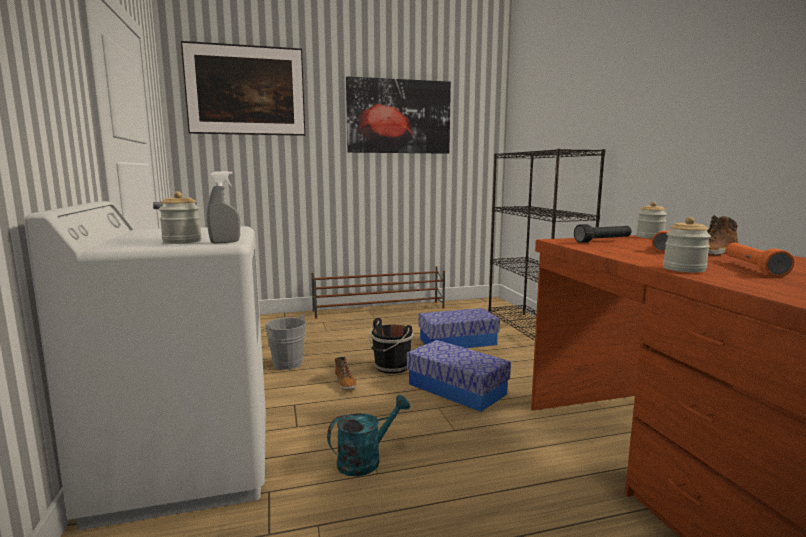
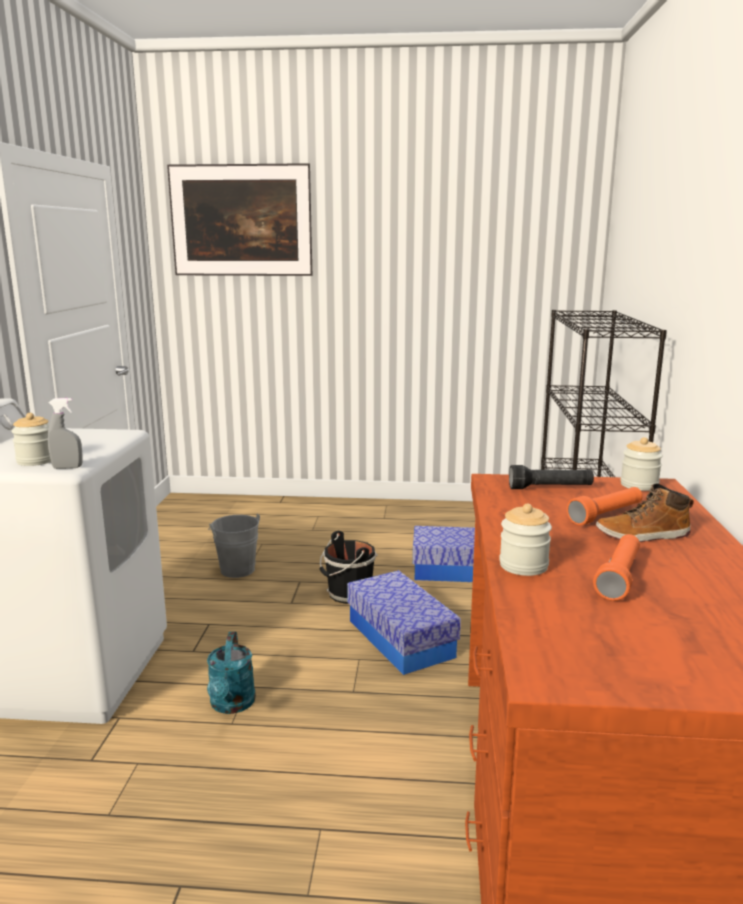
camera: 20 degrees right, 5 degrees up
(345, 383) = (281, 607): boot -> none
(366, 460) = (231, 705): turquoise watering can -> turquoise watering can turned 105 degrees clockwise
(380, 309) = (401, 506): brown shoe rack -> none
(399, 116) = (439, 248): picture -> none

